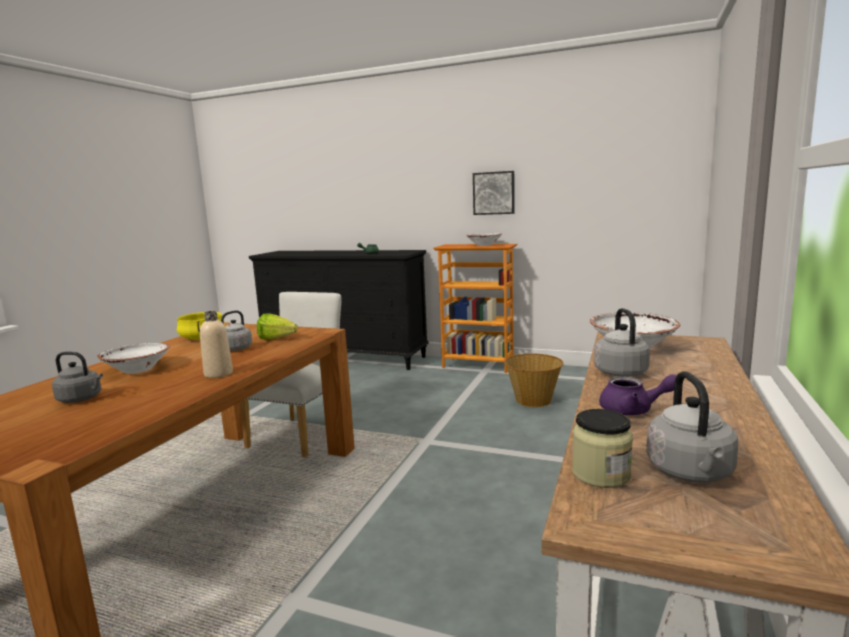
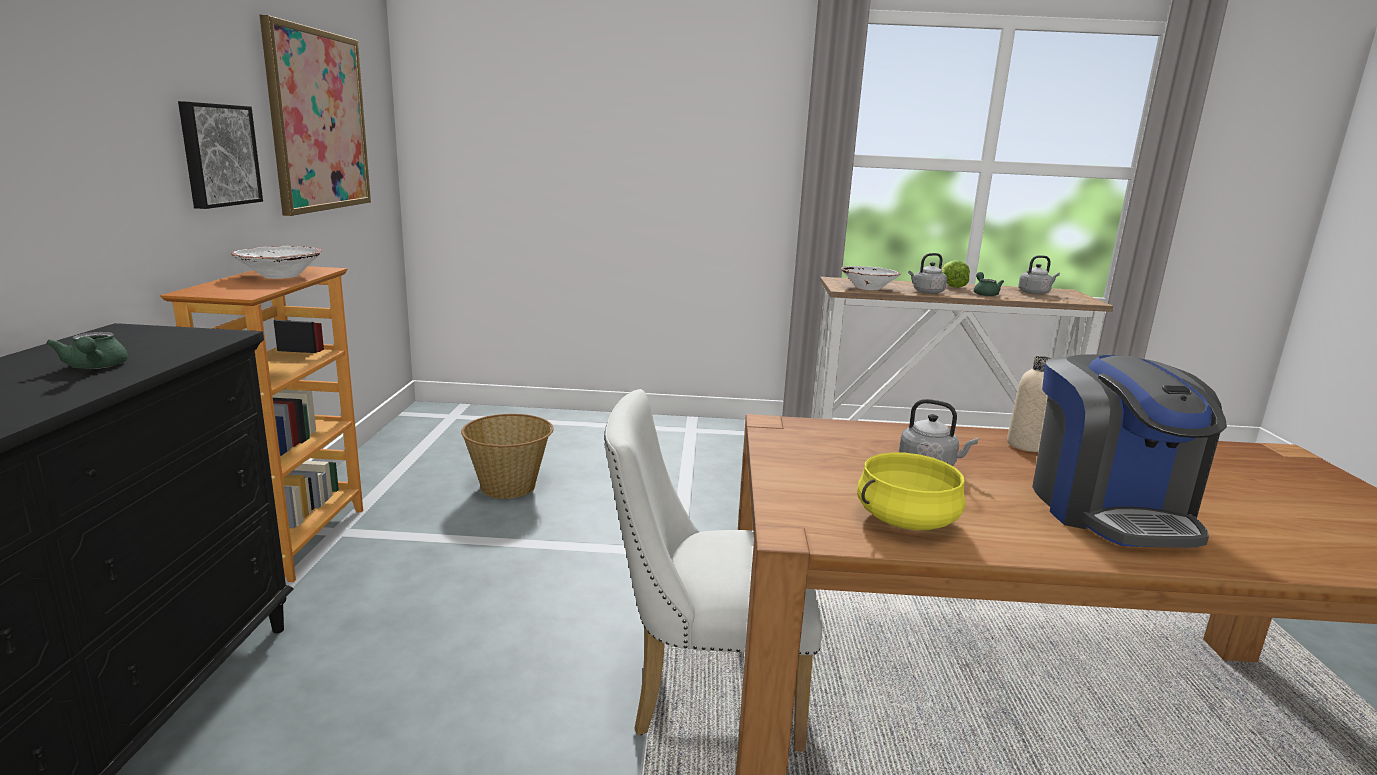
camera: 110 degrees left, 5 degrees up
(81, 399) = (1223, 499): grey kettle -> none
(137, 370) = (1109, 509): white bowl -> coffee machine
(279, 339) = (847, 446): lettuce -> lettuce (951, 285)
(586, 171) = (319, 121): none -> picture
(601, 474) = (1058, 299): jar -> none
(633, 410) = (984, 294): purple teapot -> green teapot

